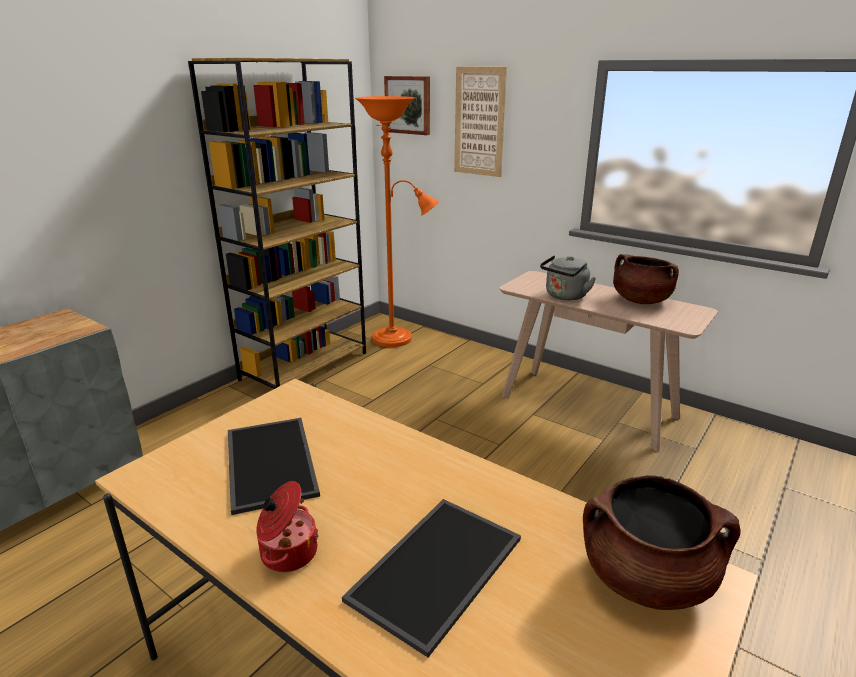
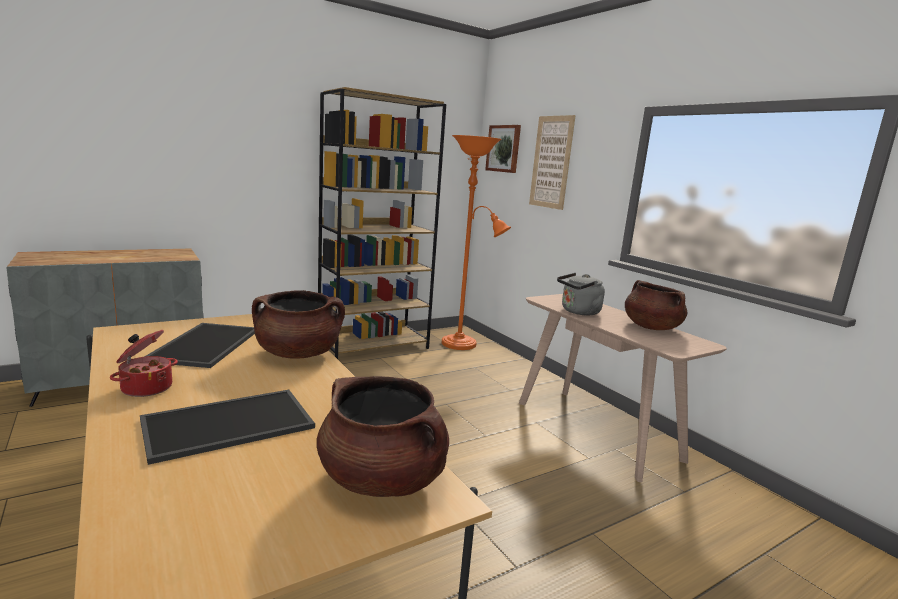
camera: 20 degrees right, 10 degrees down
(385, 442) = (298, 354): none -> brown cooking pot

